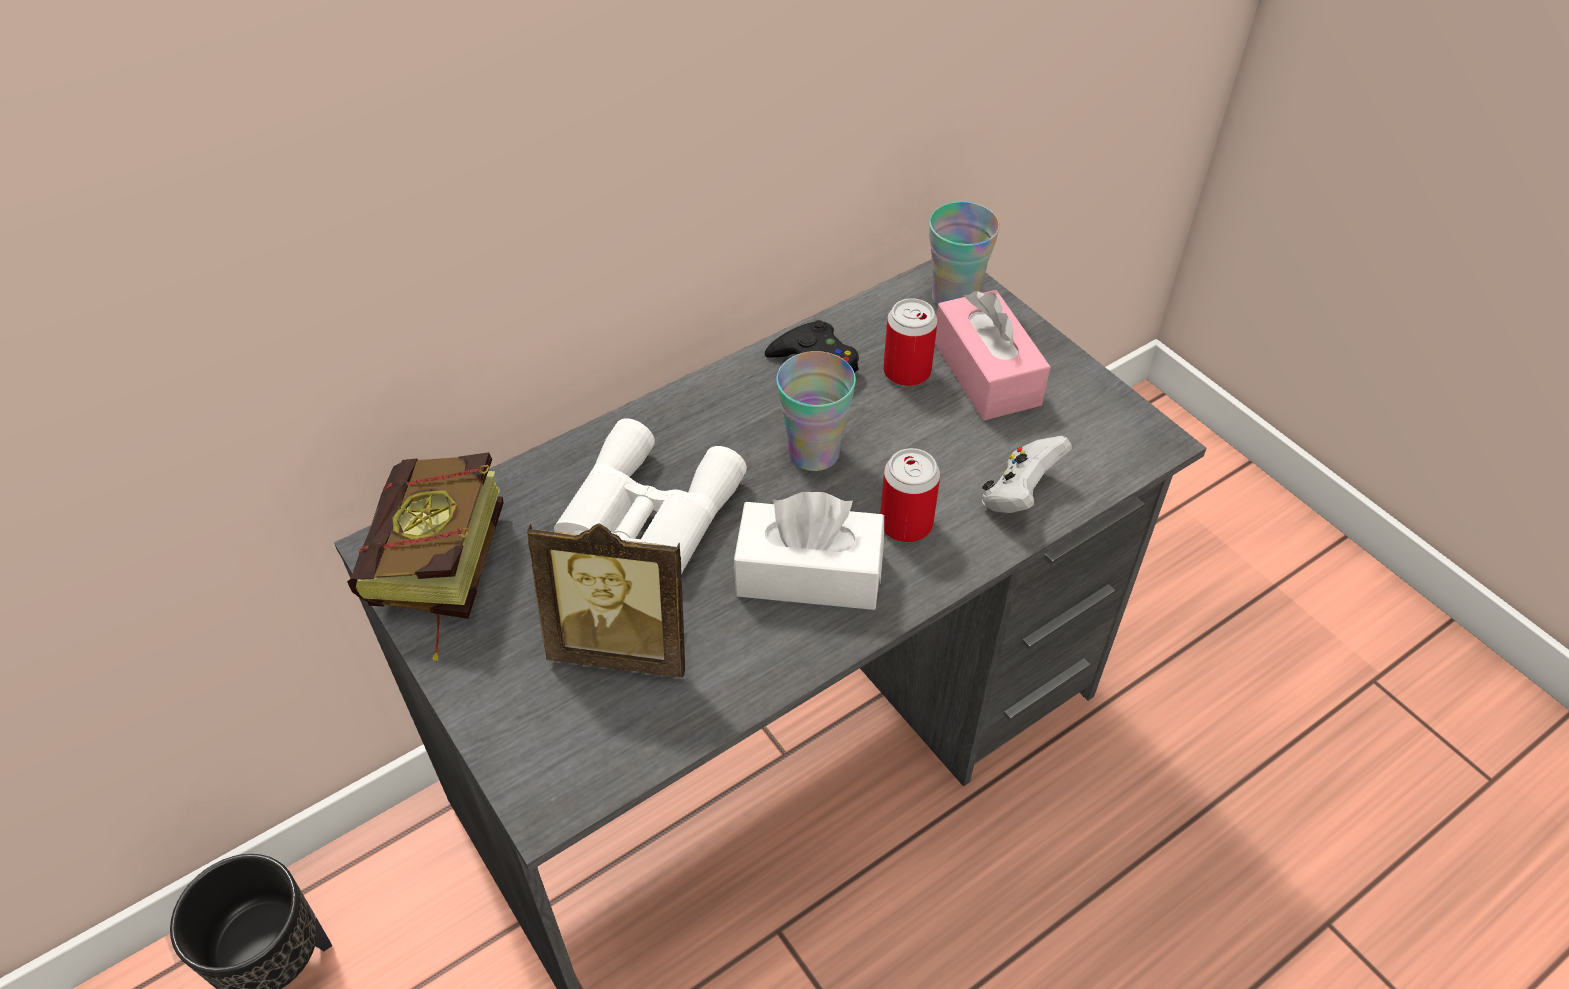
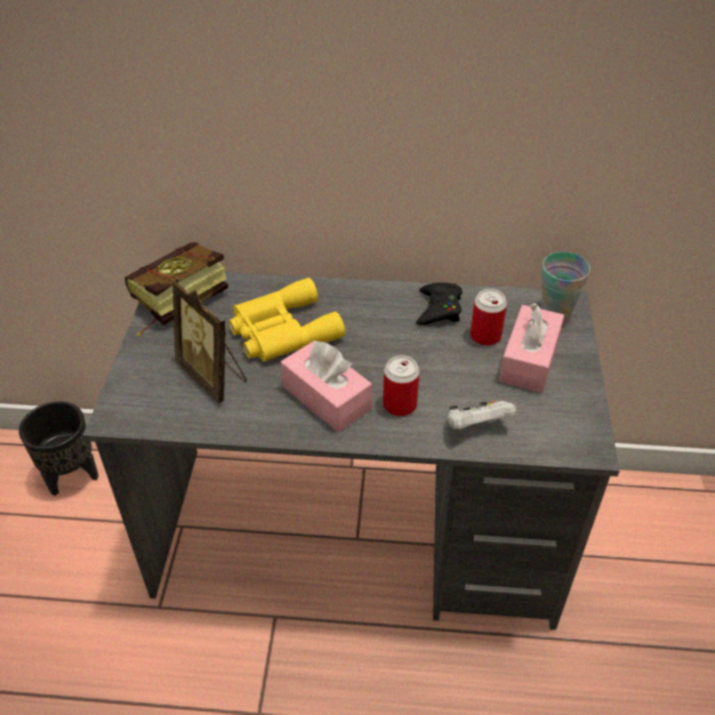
camera: 40 degrees right, 5 degrees down
(645, 520) = (281, 331): white binoculars -> yellow binoculars
(809, 574) = (326, 398): white tissue box -> pink tissue box
(814, 453) = (392, 347): cup -> none

